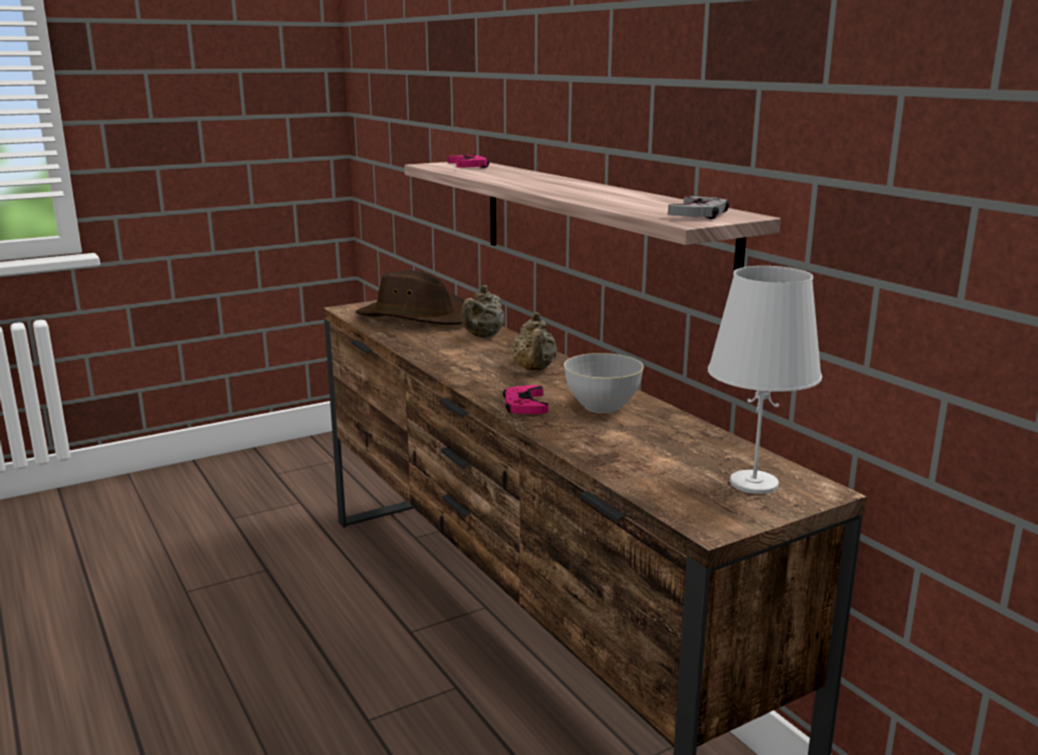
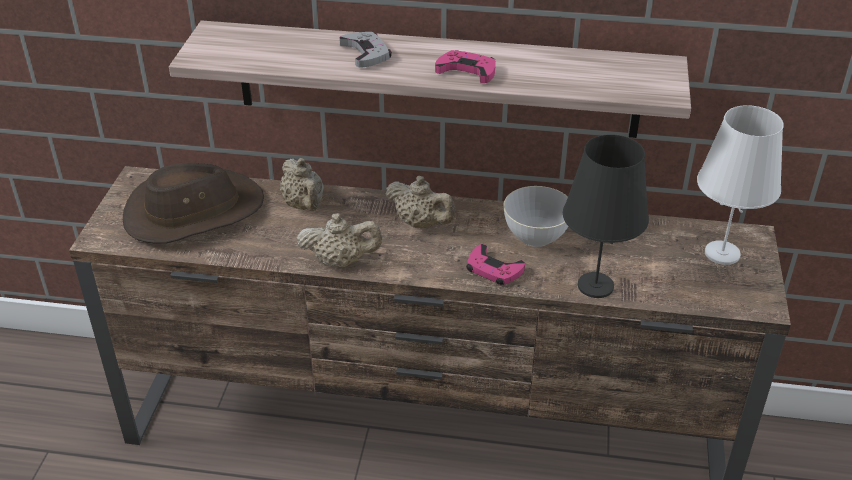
camera: 50 degrees left, 20 degrees up
(438, 362) = (341, 261): none -> beige teapot
(468, 166) = (247, 44): pink game controller -> pink game controller (467, 71)
(581, 445) = (596, 285): none -> black table lamp
(699, 214) = (644, 76): grey game controller -> grey game controller (366, 53)

